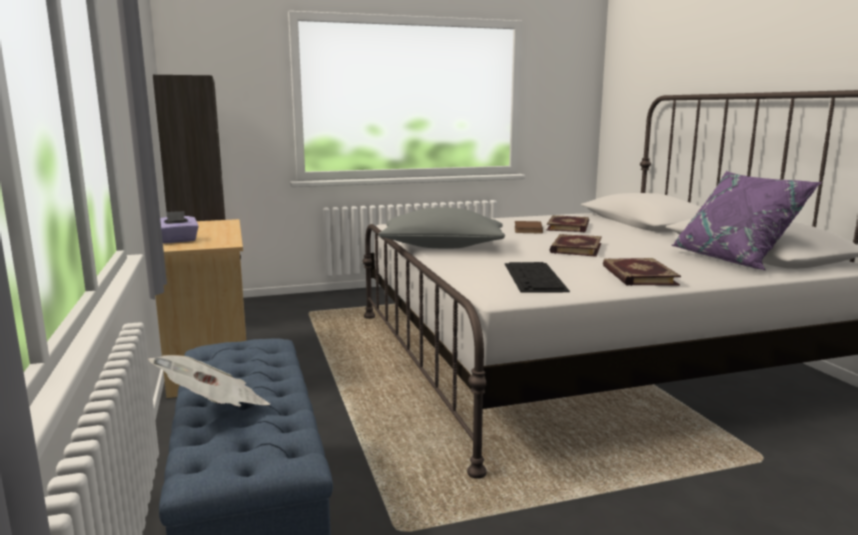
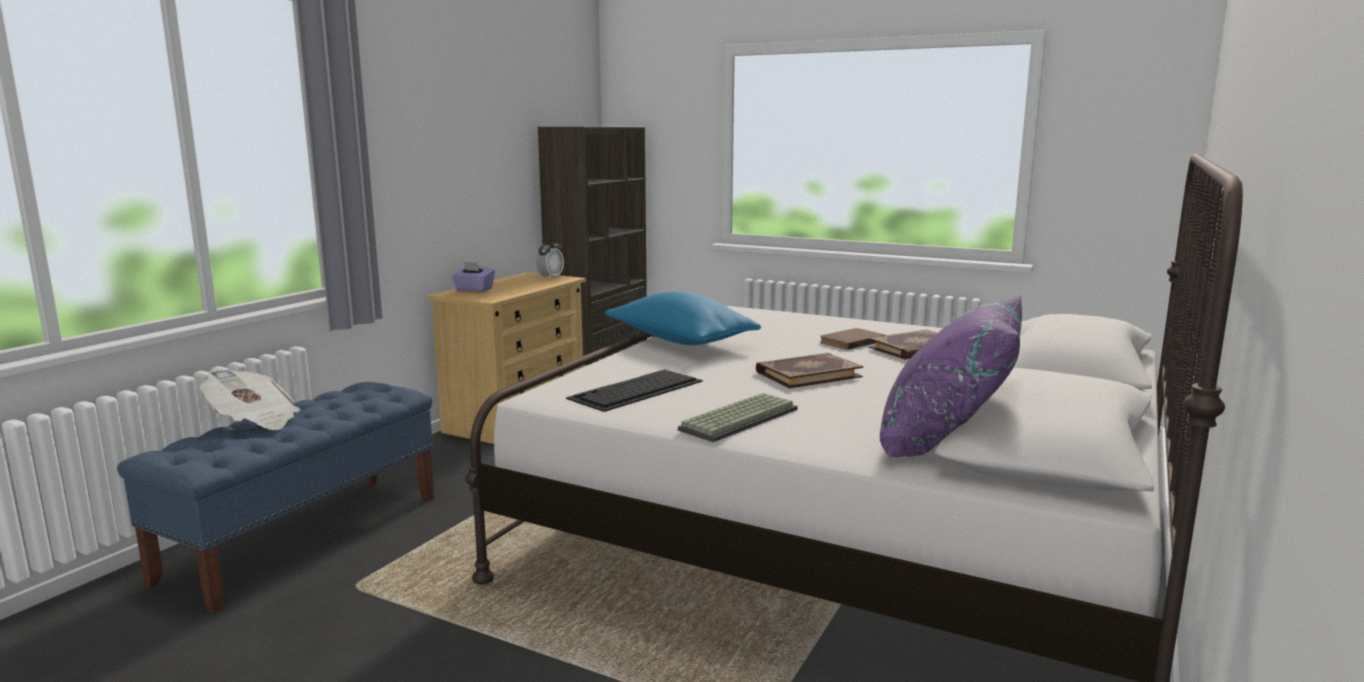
camera: 45 degrees right, 0 degrees up
(208, 223) = (550, 277): none -> alarm clock
(442, 247) = (680, 341): grey pillow -> blue pillow
(637, 275) = (738, 418): book -> keyboard

